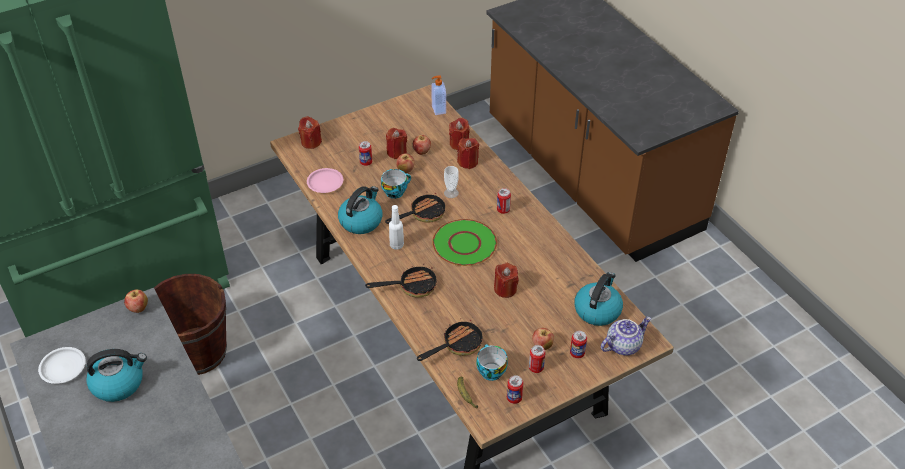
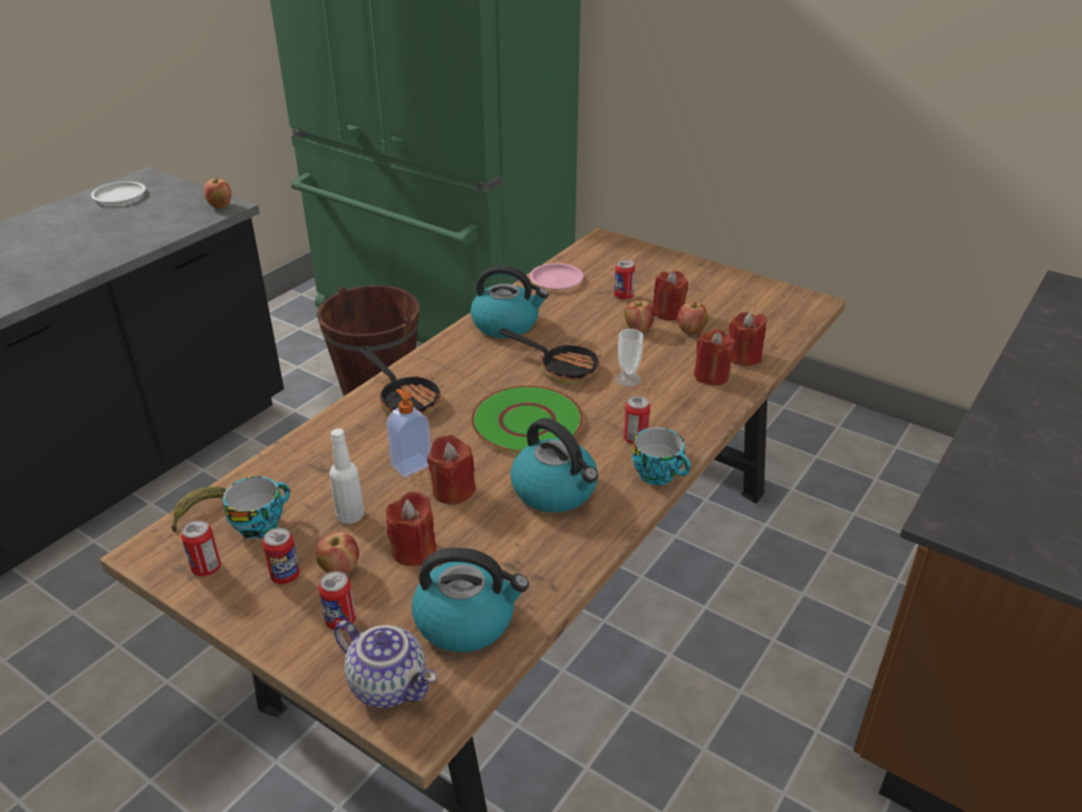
camera: 65 degrees right, 10 degrees down
(119, 383) = (102, 226): kettle -> kettle (555, 491)
(311, 142) = (622, 250): red candle -> red candle (414, 550)
(395, 191) = (588, 333): cup -> cup (659, 474)
(397, 245) = (480, 364): white bottle -> white bottle (350, 516)
(438, 110) = (796, 319): soap dispenser -> soap dispenser (411, 465)
(457, 345) = (303, 474): frying pan -> none

